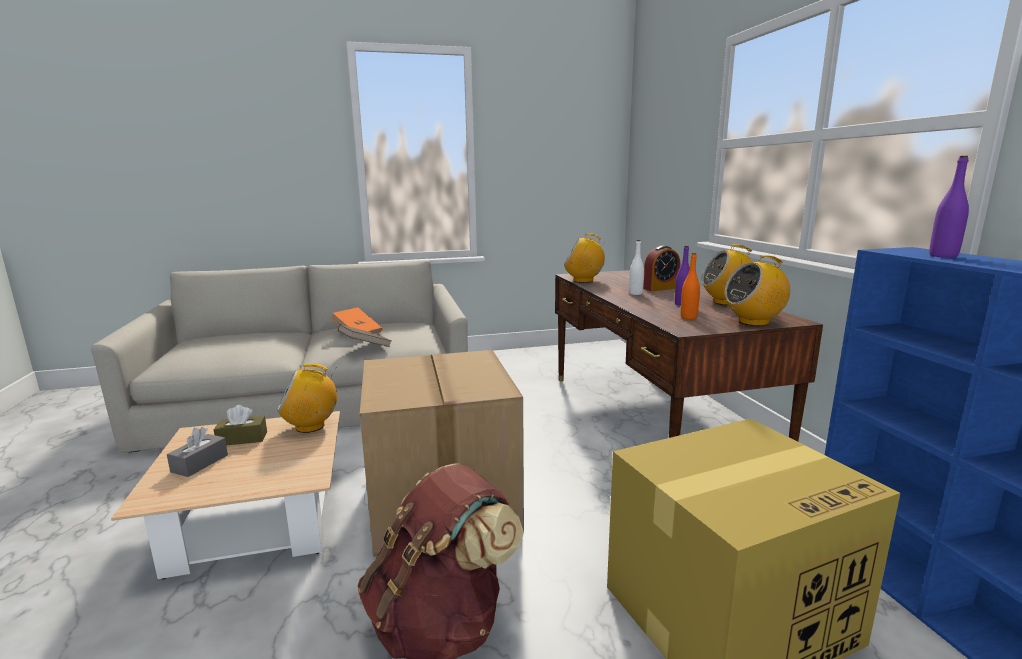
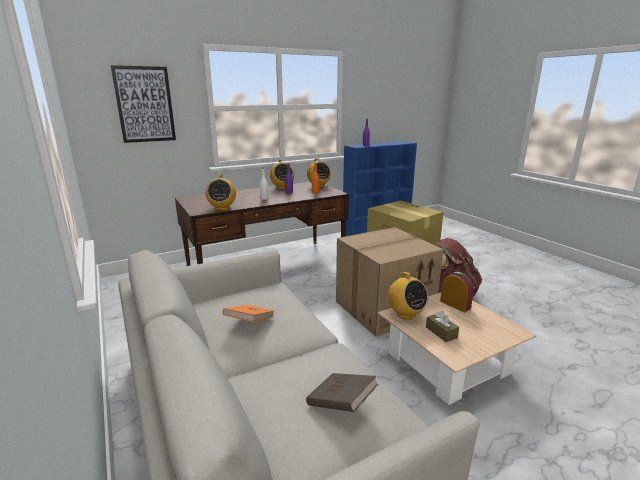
camera: 105 degrees left, 5 degrees up
(200, 463) = (477, 334): grey tissue box -> none
(365, 347) = (290, 308): brown book -> brown book (341, 404)
(660, 288) = (248, 195): alarm clock -> alarm clock (455, 304)
(669, 143) = (145, 104): none -> picture

